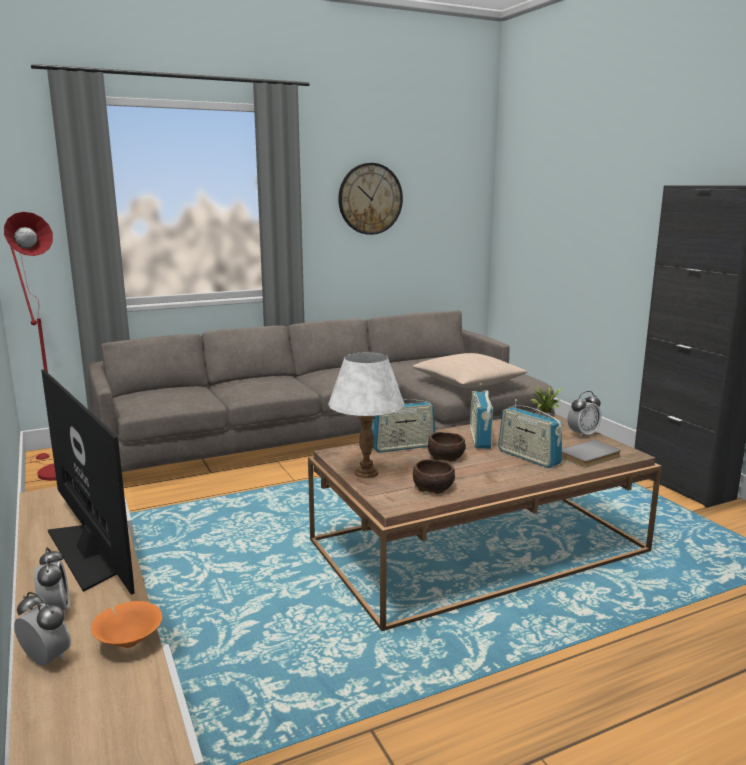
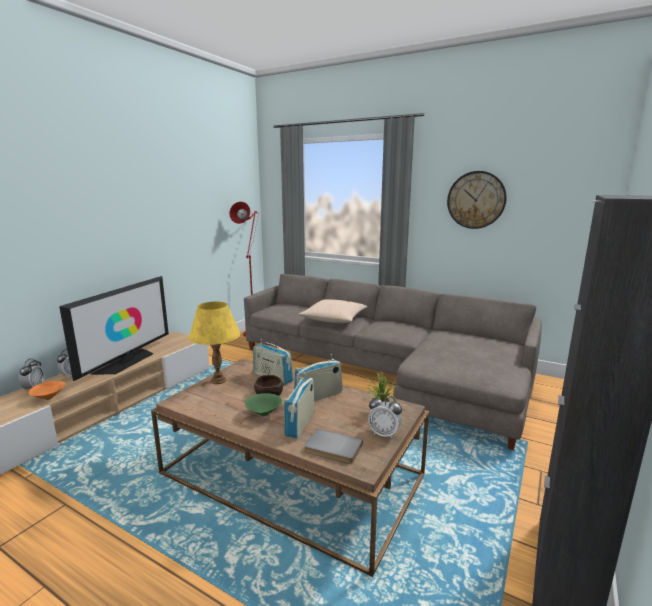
camera: 55 degrees right, 0 degrees up
(366, 473) = (218, 380): white table lamp -> yellow table lamp
(434, 487) = (211, 405): brown bowl -> none
(468, 383) = (447, 363): beige pillow -> beige pillow (334, 319)
(491, 468) = (263, 414): none -> green bowl

